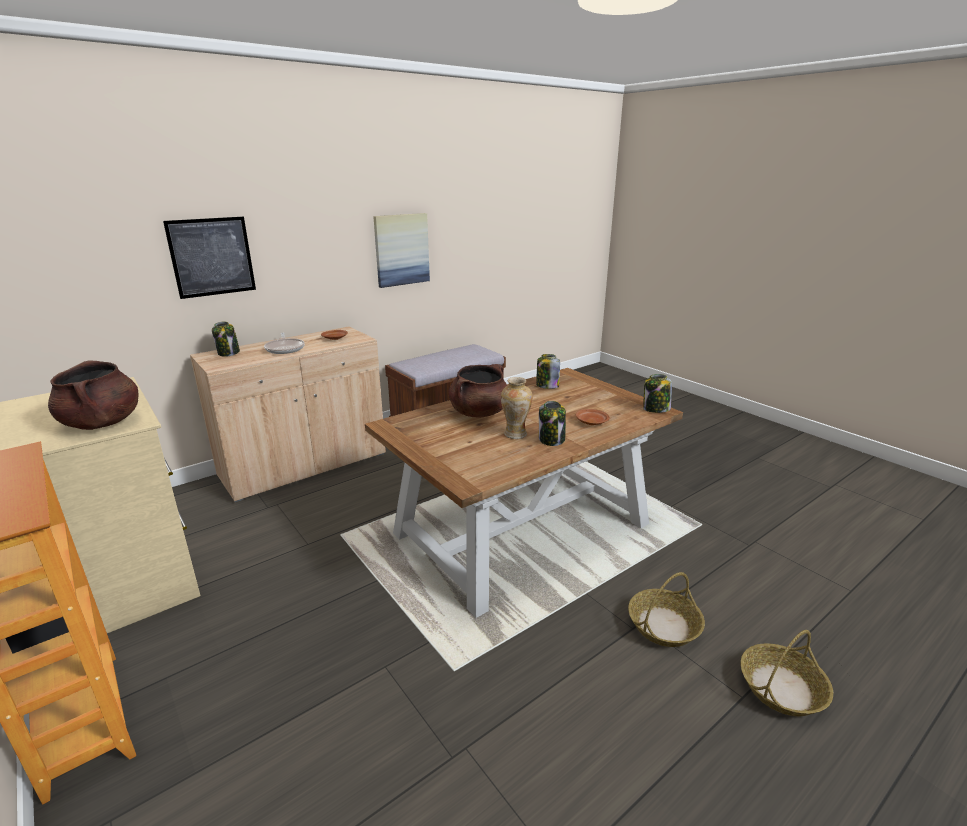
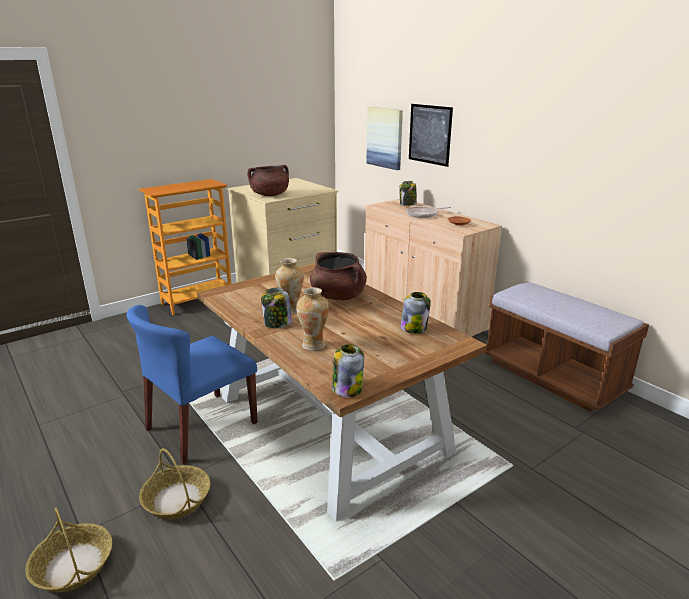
camera: 90 degrees right, 0 degrees up
(401, 250) = (577, 167): picture -> picture (385, 138)
(539, 628) = (201, 427): none -> blue chair
(591, 422) = (313, 345): brown plate -> vase

